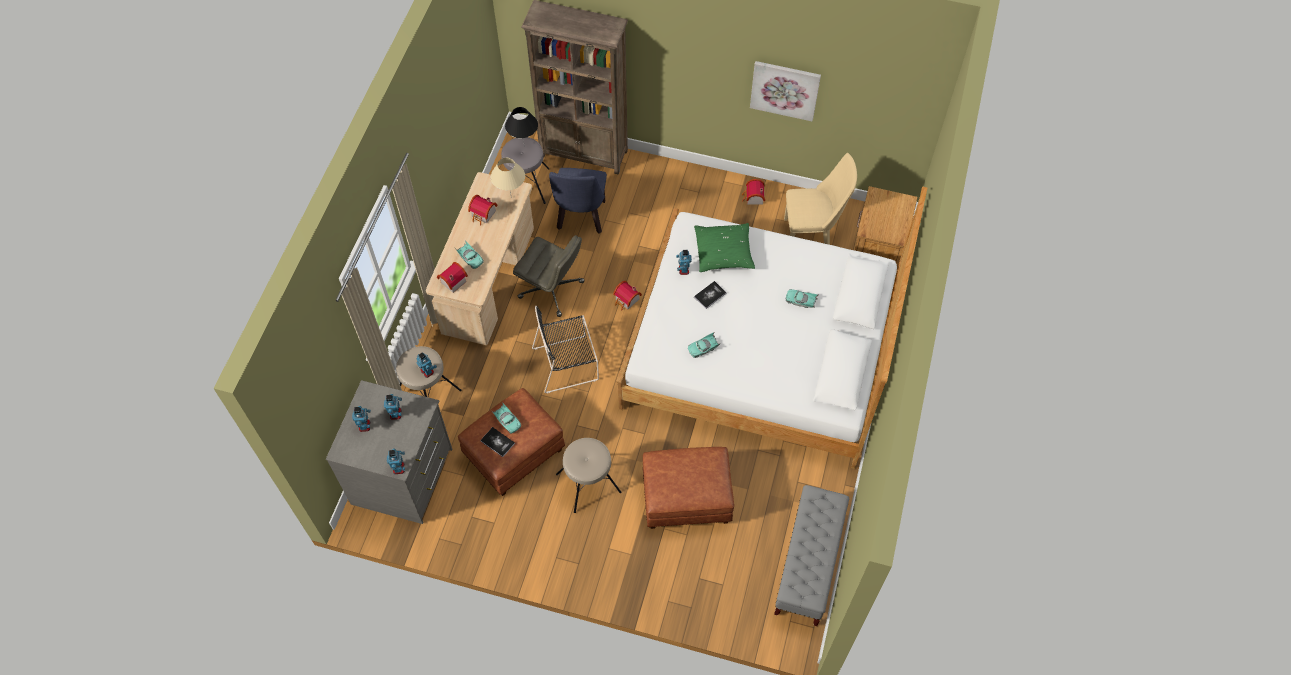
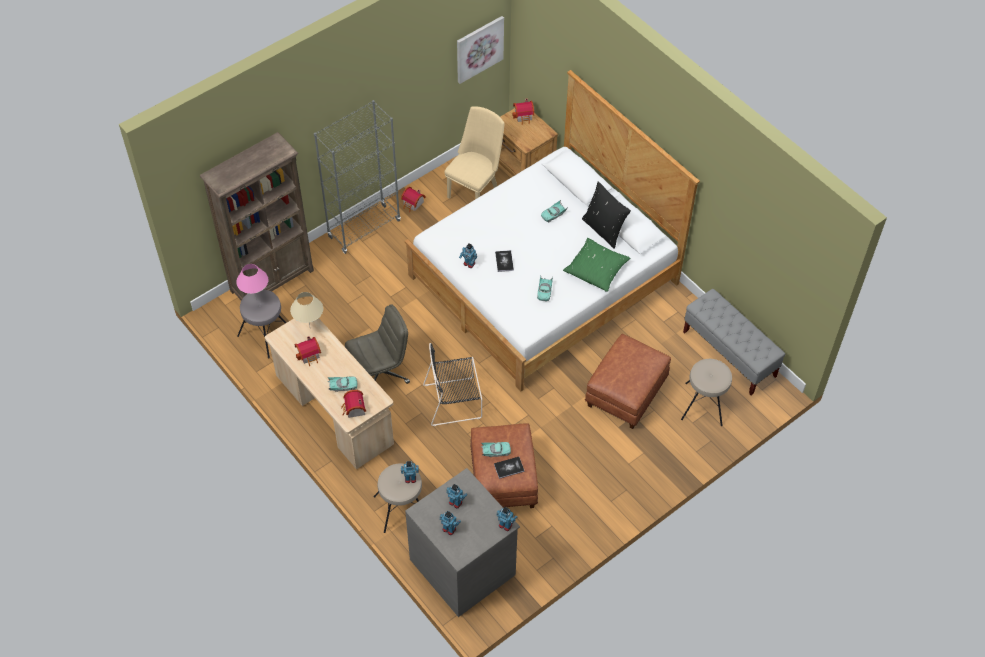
camera: 55 degrees left, 5 degrees down
(524, 146) = (256, 300): black table lamp -> pink table lamp
(567, 363) = (454, 401): black chair -> black chair turned 60 degrees clockwise
(581, 219) = (332, 318): blue chair -> none
(589, 483) = (567, 446): beige stool -> beige stool (704, 404)
(627, 300) = (432, 332): toy house -> toy house (524, 116)
(694, 181) = (364, 229): none -> grey bookcase
(723, 252) = (475, 232): green pillow -> green pillow (596, 269)
(785, 89) = (402, 97): picture -> picture (479, 48)
(820, 353) = (604, 229): none -> black pillow

